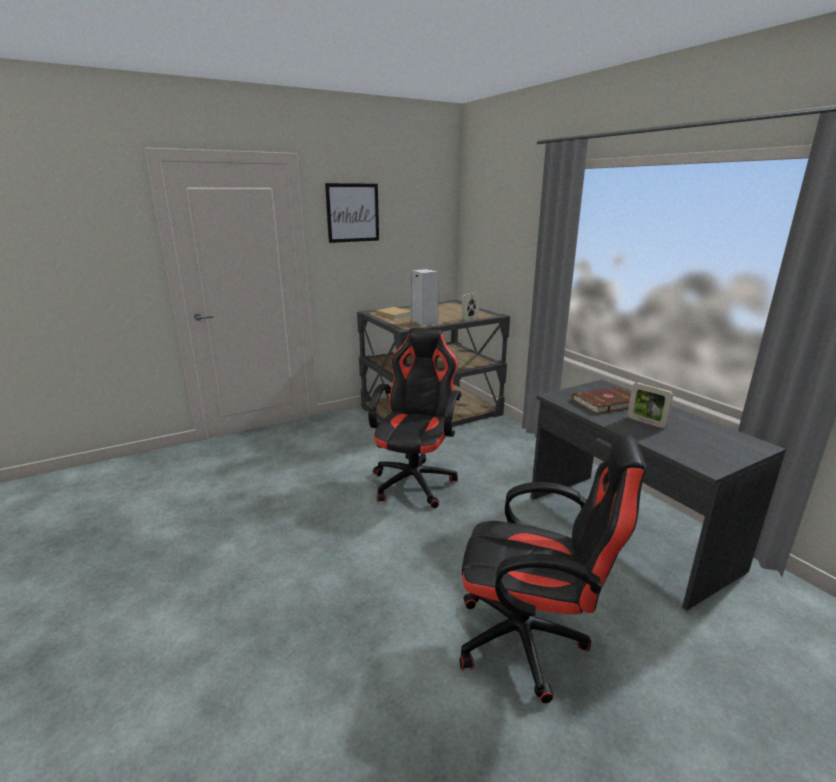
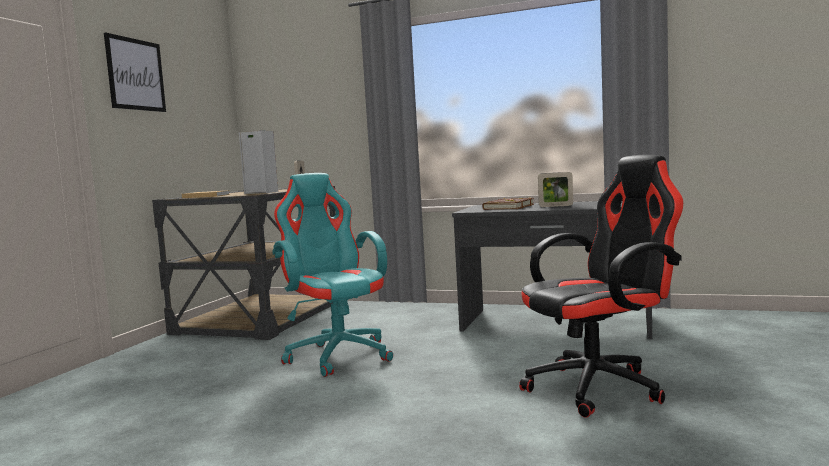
camera: 40 degrees left, 15 degrees down
(416, 481) = (337, 354): black office chair -> turquoise office chair

